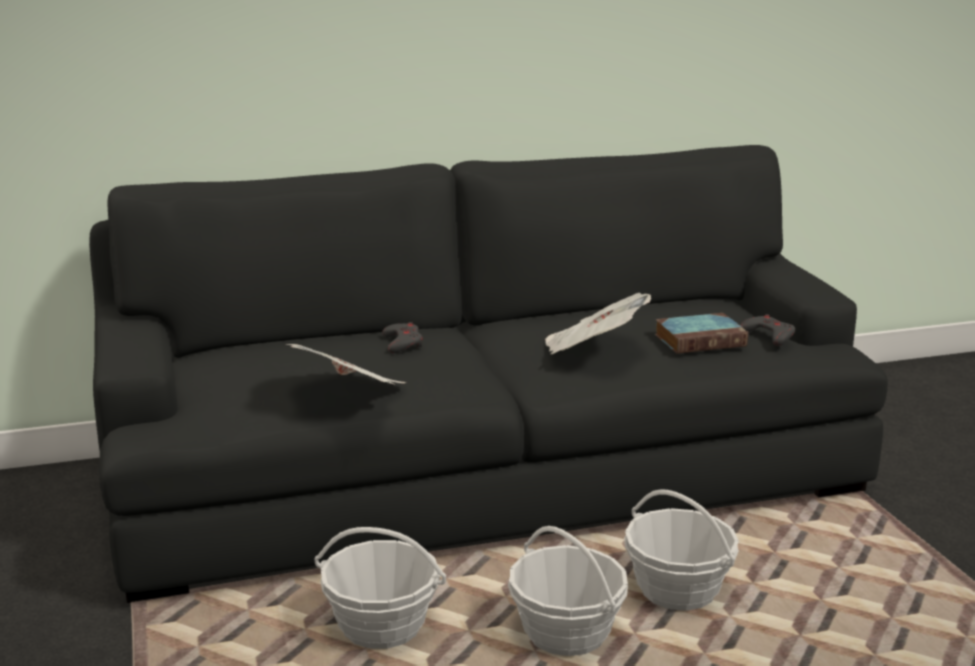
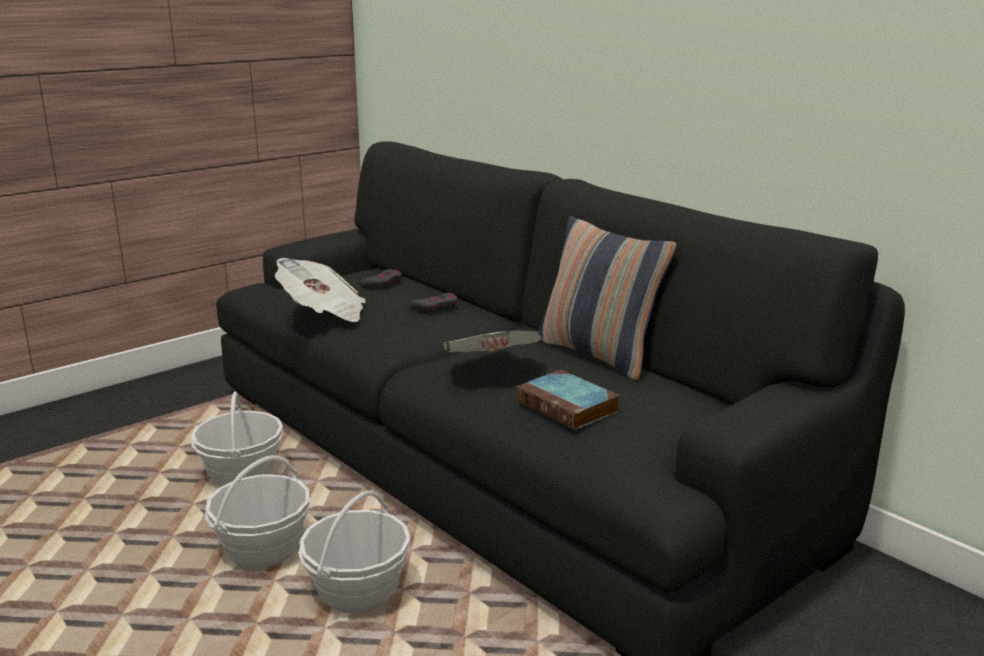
camera: 65 degrees right, 0 degrees up
(598, 310) = (598, 354): none -> pillow
(769, 335) = (625, 438): grey game controller -> grey game controller (383, 283)

